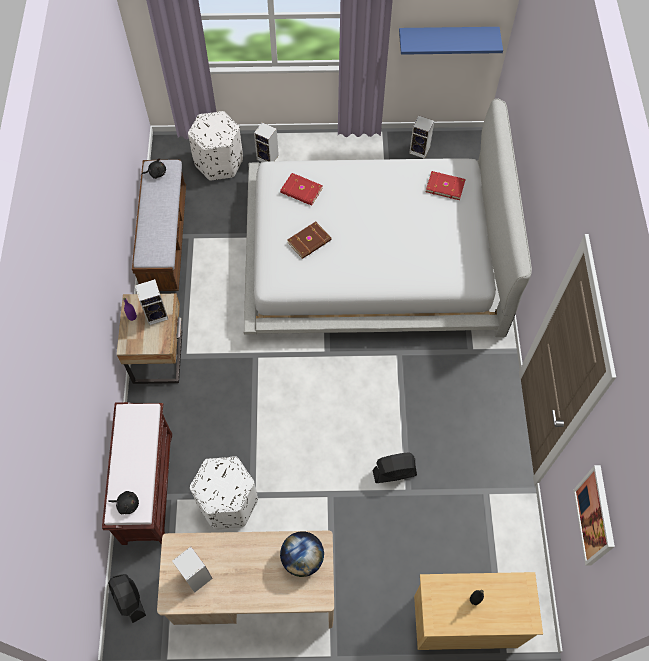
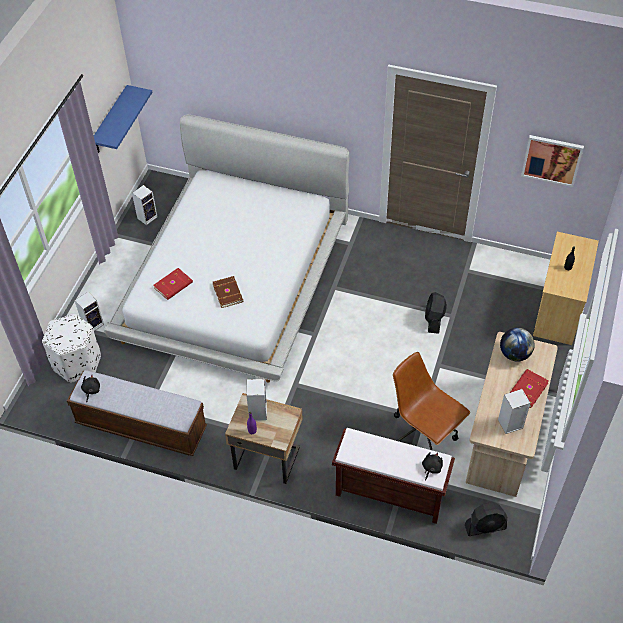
camera: 70 degrees left, 10 degrees down
(228, 502) = (423, 436): white ottoman -> brown office chair
(445, 186) = (218, 193): red book -> red book (527, 389)

